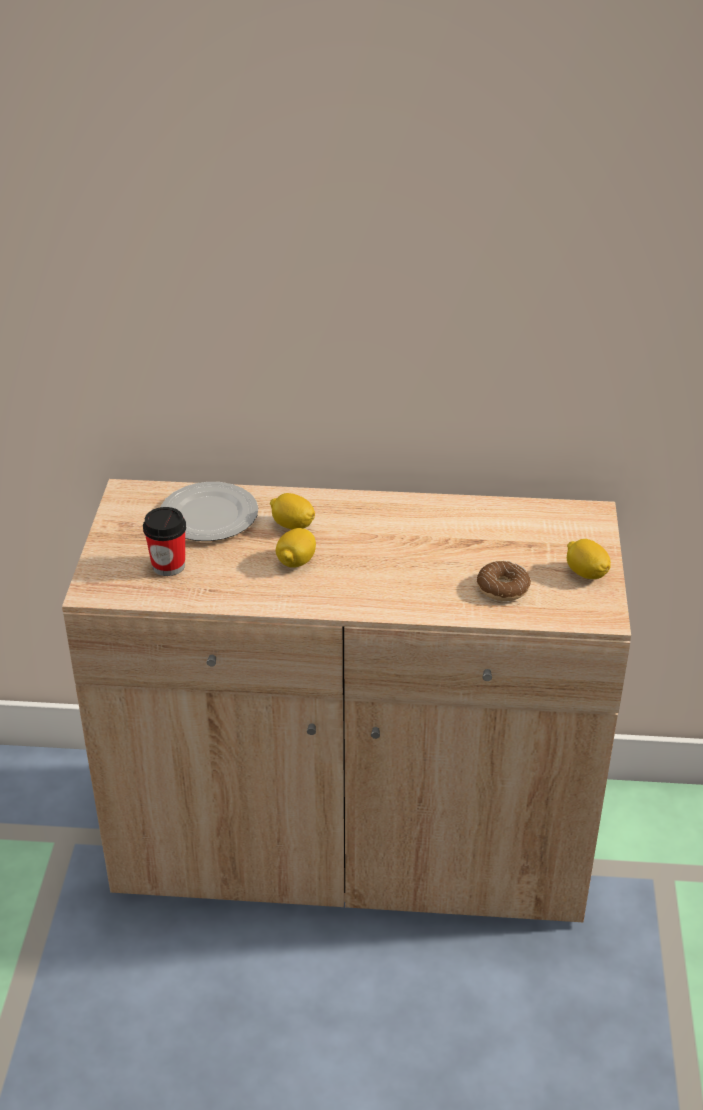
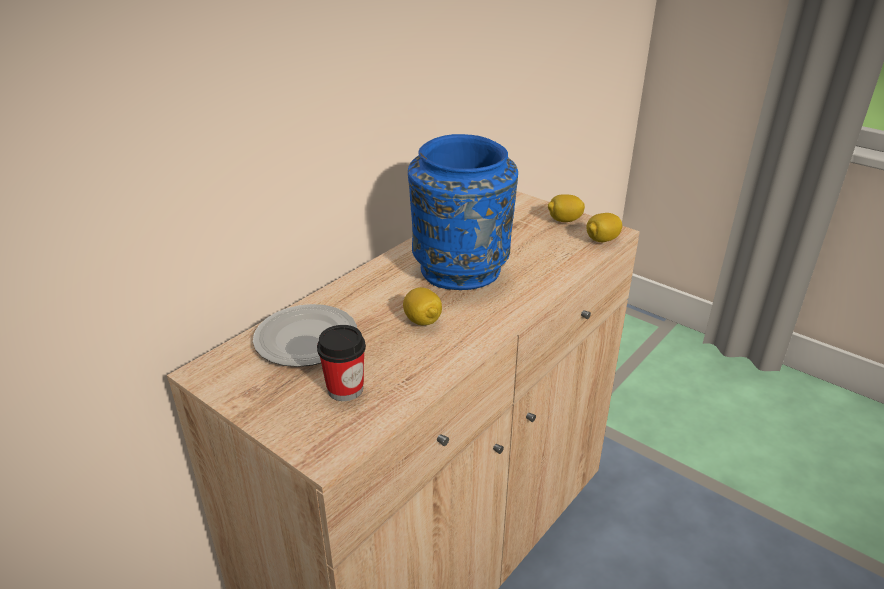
camera: 55 degrees left, 5 degrees down
(292, 525) = (374, 304): lemon -> lemon (602, 240)
(401, 548) = (461, 271): none -> blue vase
(503, 588) = (549, 252): donut -> none

